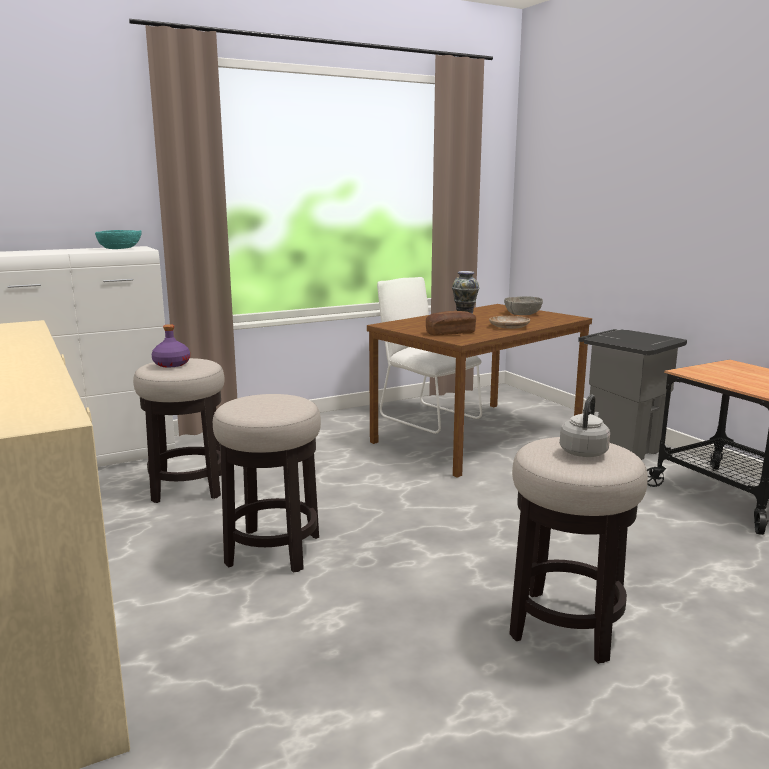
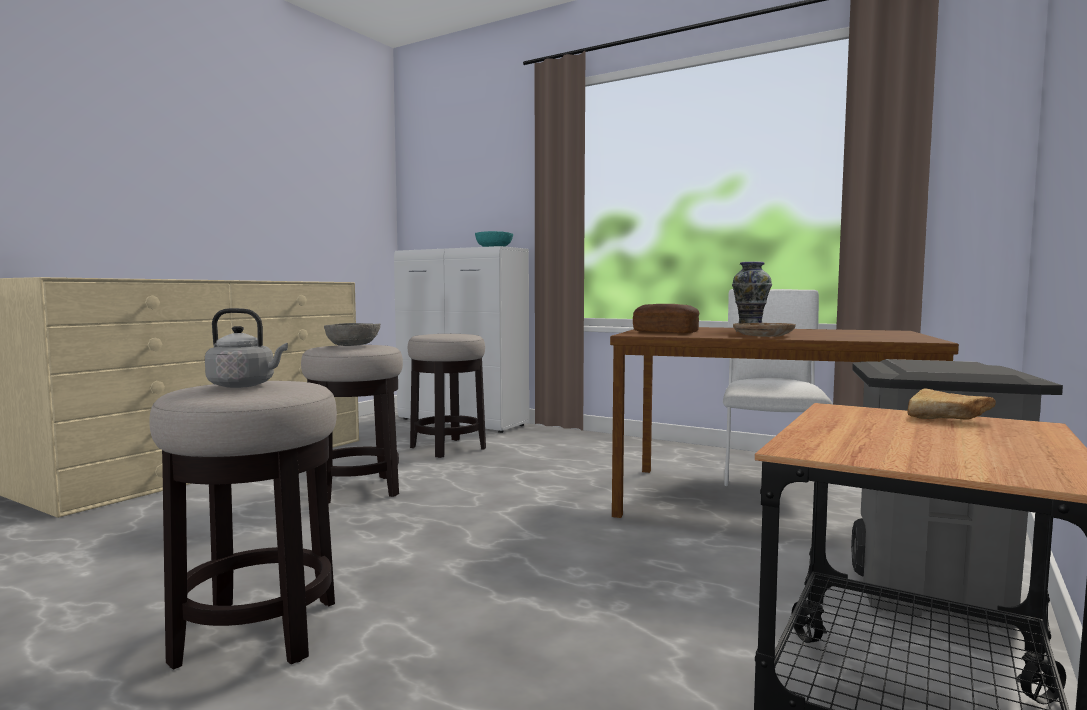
camera: 60 degrees right, 10 degrees down
(171, 364) = (442, 333): purple bottle -> none
(522, 314) = (870, 334): grey bowl -> grey bowl (352, 345)
(716, 366) = (949, 418): none -> bread

